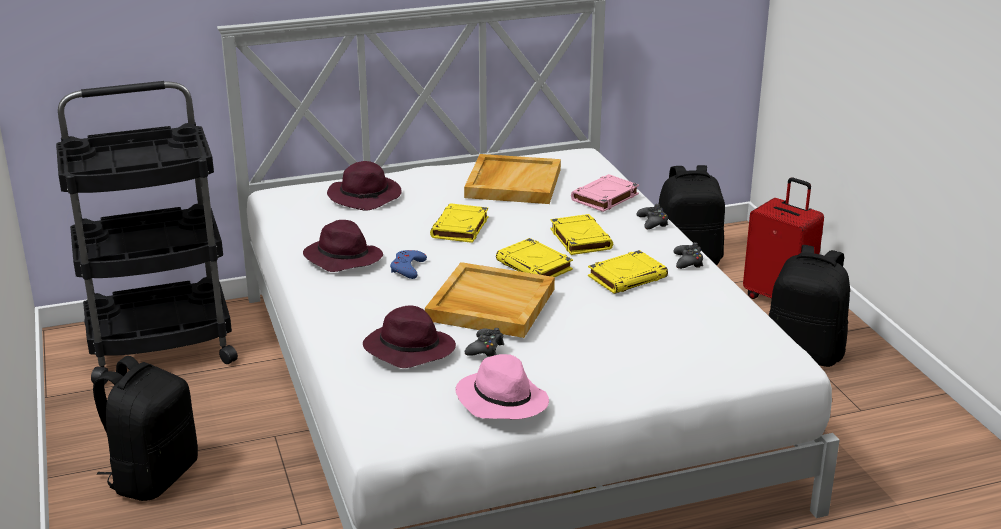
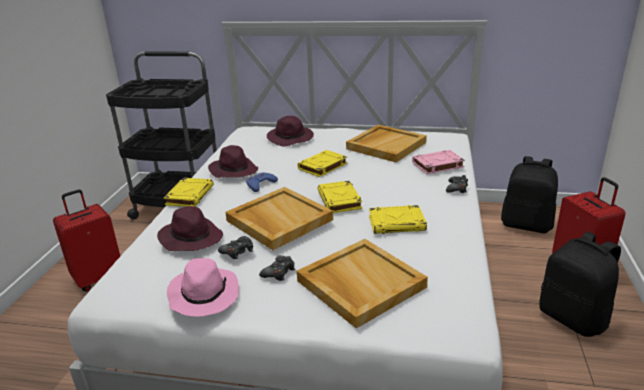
camera: 30 degrees right, 0 degrees up
(153, 476) = (99, 278): black backpack -> red suitcase
(580, 239) = (391, 189): yellow book -> yellow book (189, 195)
(652, 346) = (359, 284): none -> beige tray
(688, 262) = (456, 222): black game controller -> black game controller (279, 272)

